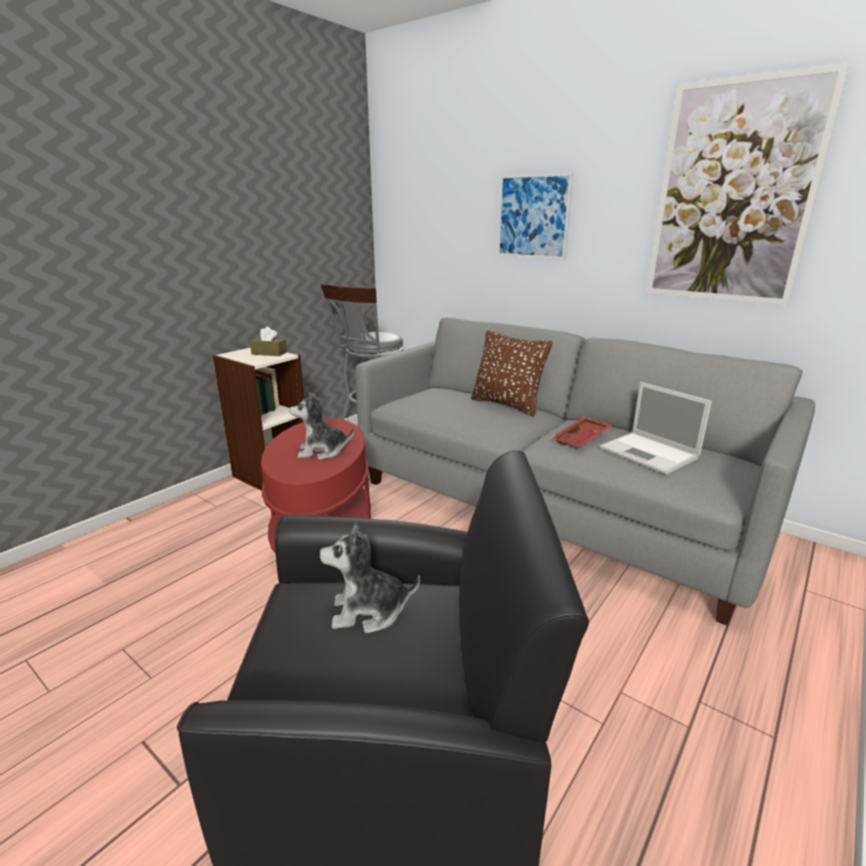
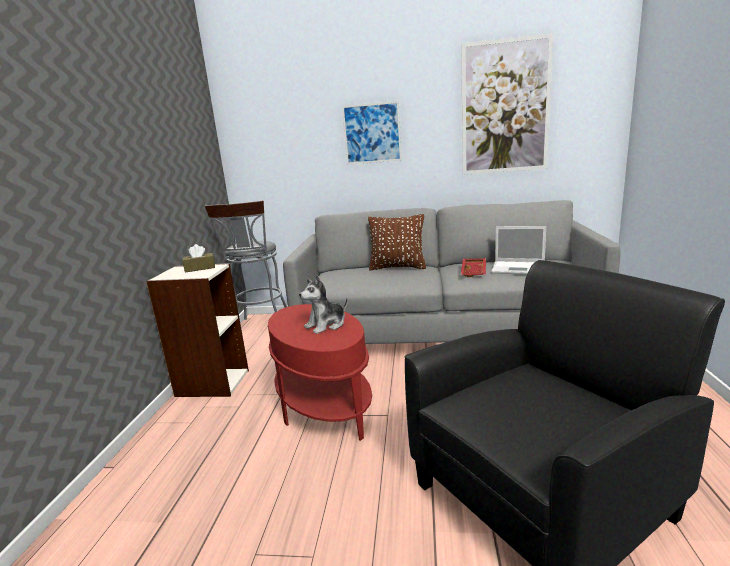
camera: 30 degrees left, 5 degrees down
(369, 611) = (510, 393): plush toy -> none

